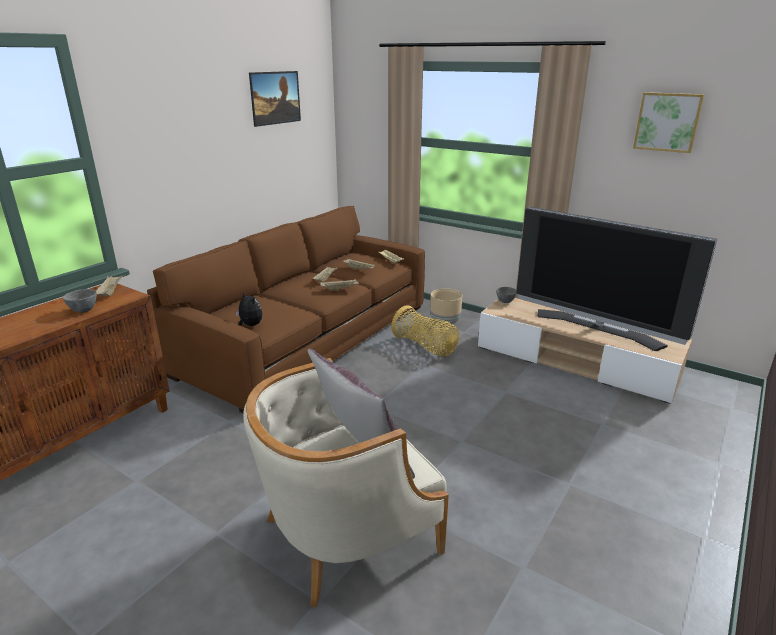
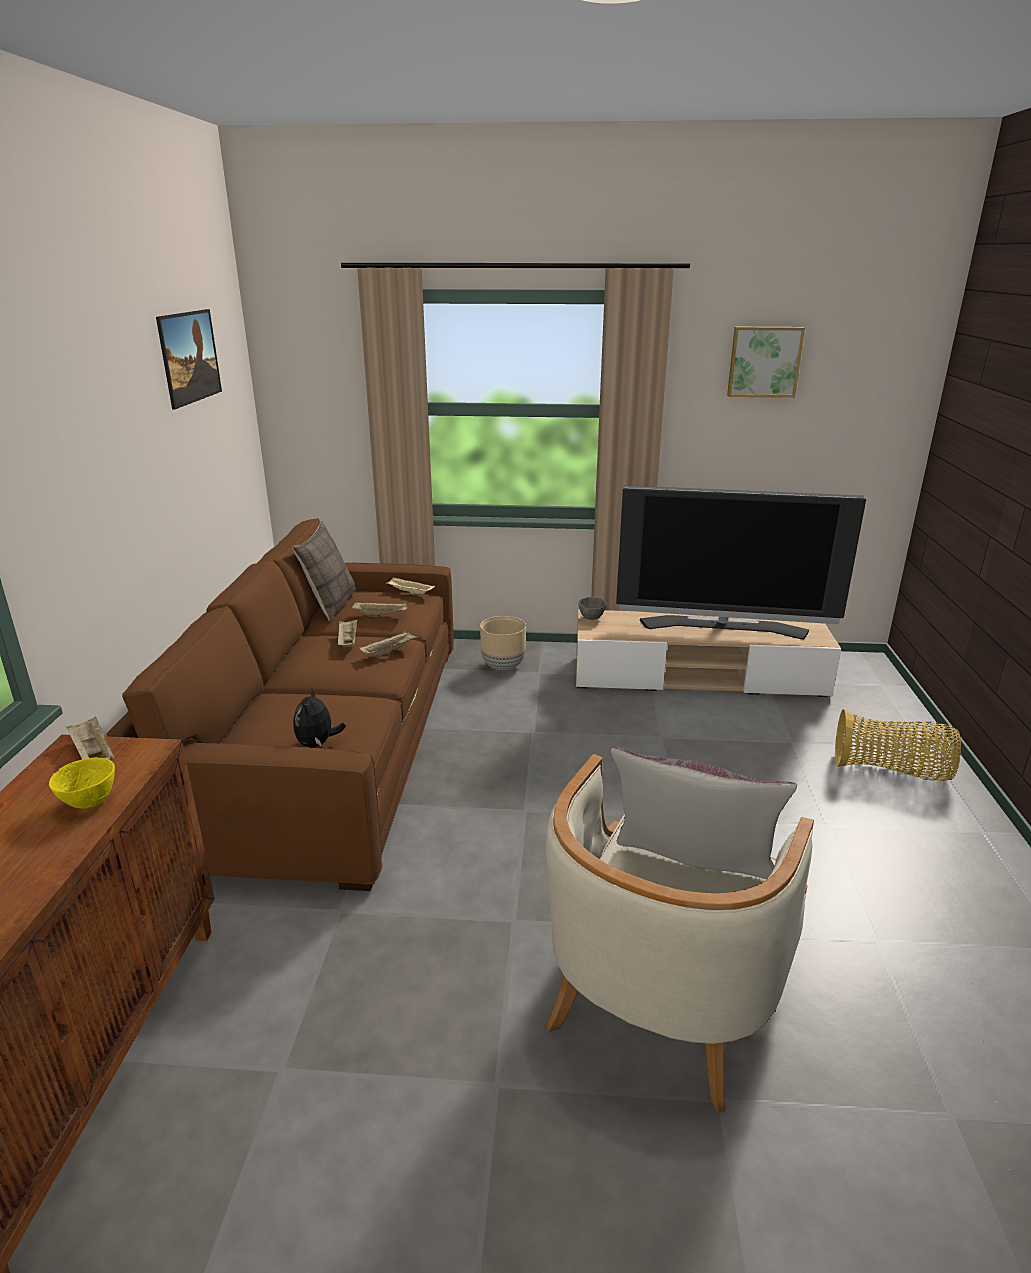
camera: 30 degrees left, 0 degrees up
(84, 311) = (91, 802): grey bowl -> yellow bowl
(250, 325) = (317, 744): plush toy -> plush toy turned 105 degrees counterclockwise
(339, 258) = (330, 605): none -> pillow
(425, 347) = (511, 706): basket -> basket (891, 770)

